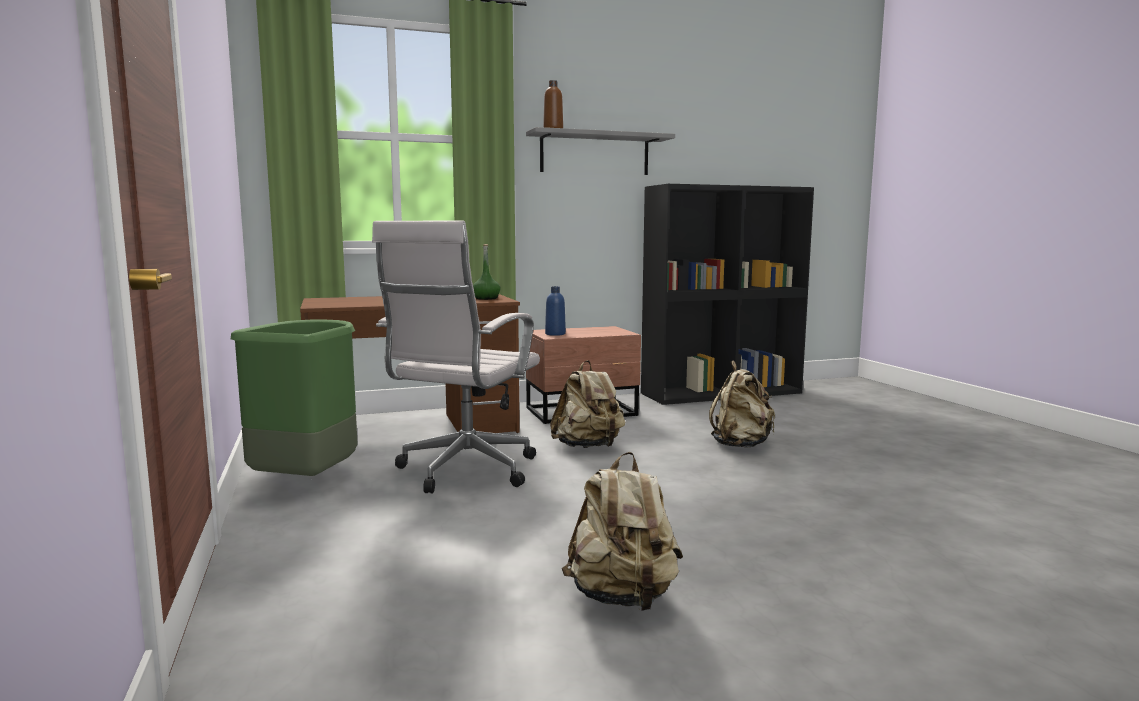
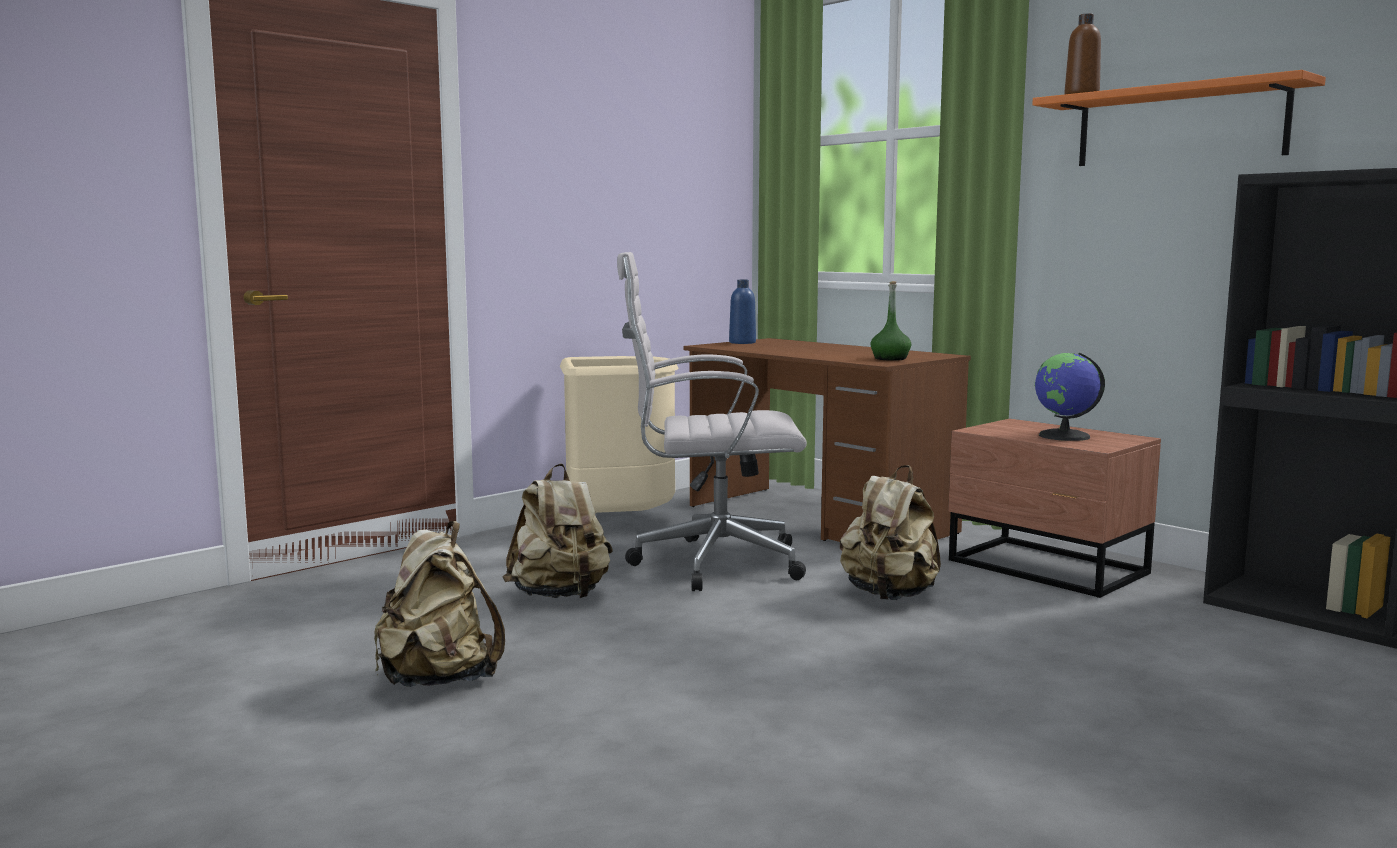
camera: 65 degrees right, 0 degrees up
(307, 480) = (617, 524): green trash can -> beige trash can
(555, 334) = (1003, 428): blue bottle -> blue bottle (742, 342)
(591, 332) = (1064, 436): none -> globe
(595, 154) = (1179, 126): grey shelf -> orange shelf
(741, 445) = (1069, 680): beige backpack -> beige backpack (560, 596)

